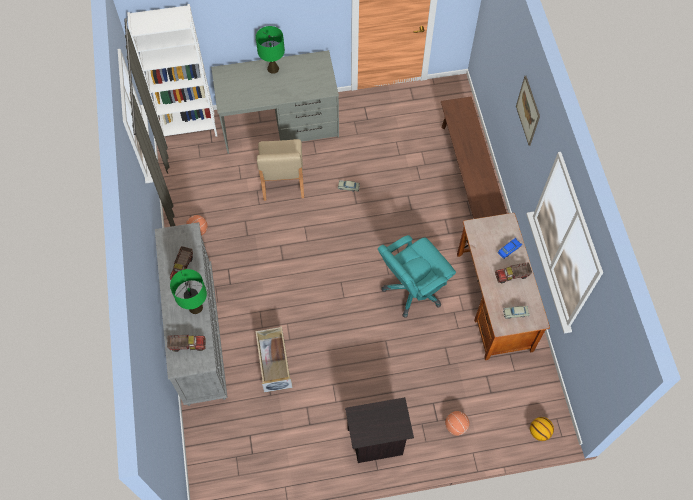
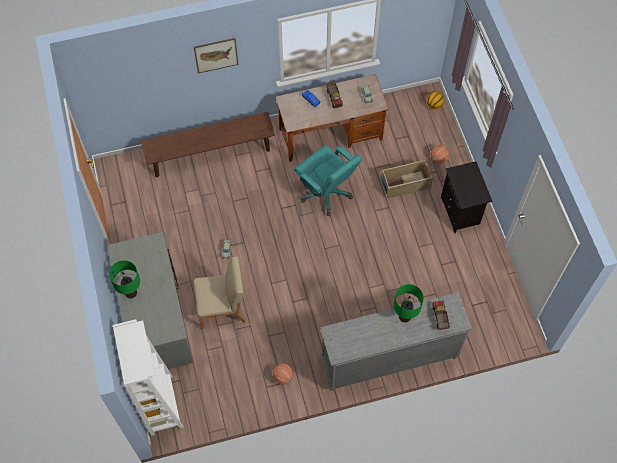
camera: 95 degrees left, 0 degrees up
(183, 267) = (368, 333): toy truck -> none
(274, 363) = (406, 294): beige storage box -> beige storage box (404, 184)

